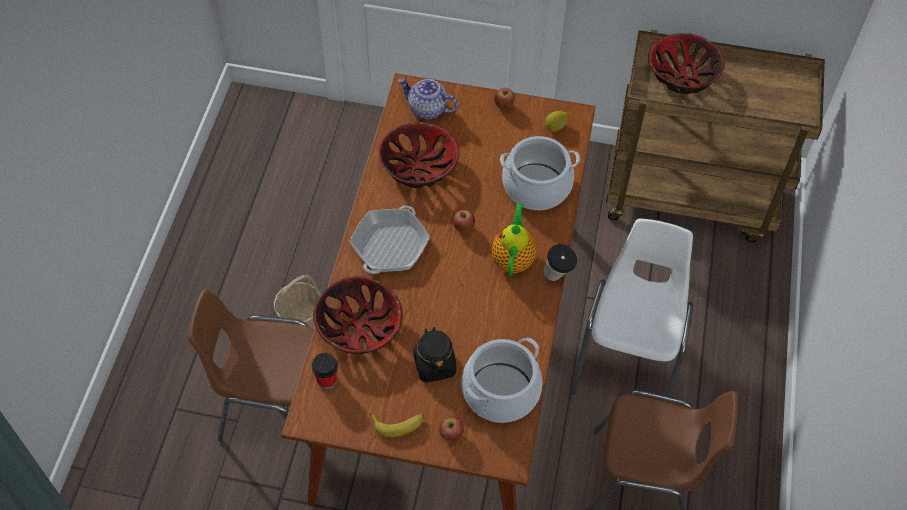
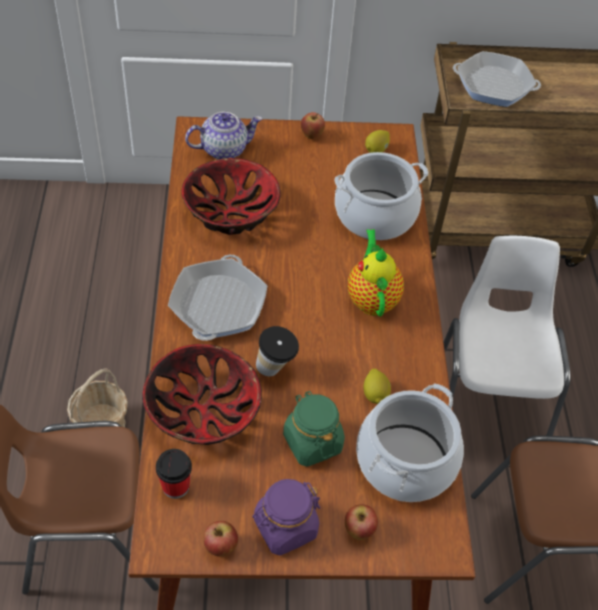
camera: 15 degrees left, 5 degrees down
(398, 423) = (285, 527): banana -> purple jar
(427, 109) = (224, 149): teapot -> teapot turned 150 degrees clockwise
(434, 365) = (312, 442): black jar -> green jar
(463, 228) = (303, 273): apple -> apple (220, 547)
(493, 336) = (375, 394): none -> lemon
(558, 276) = (431, 311): cup -> cup (276, 370)
(681, 76) = (494, 85): bowl -> frying pan

